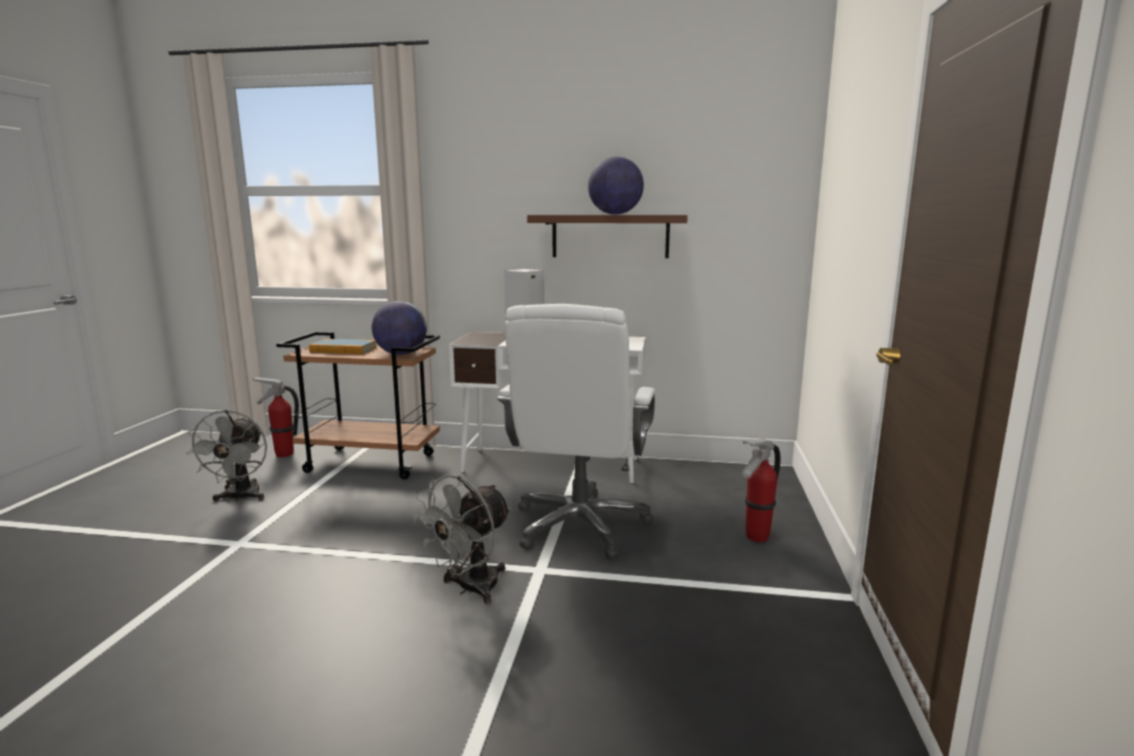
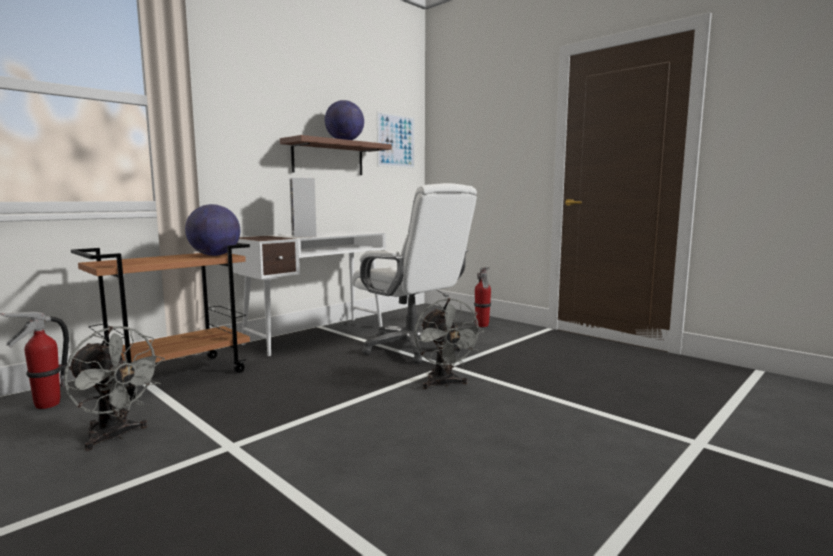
camera: 55 degrees left, 5 degrees down
(343, 349) = (141, 260): book -> none
(745, 201) = (396, 141): none -> picture

